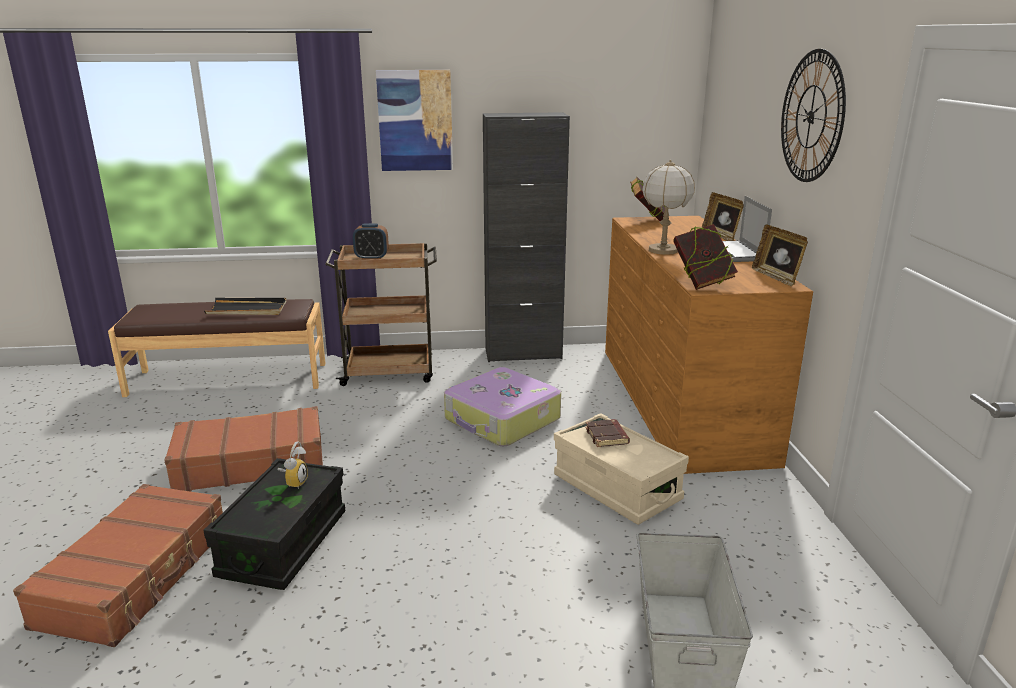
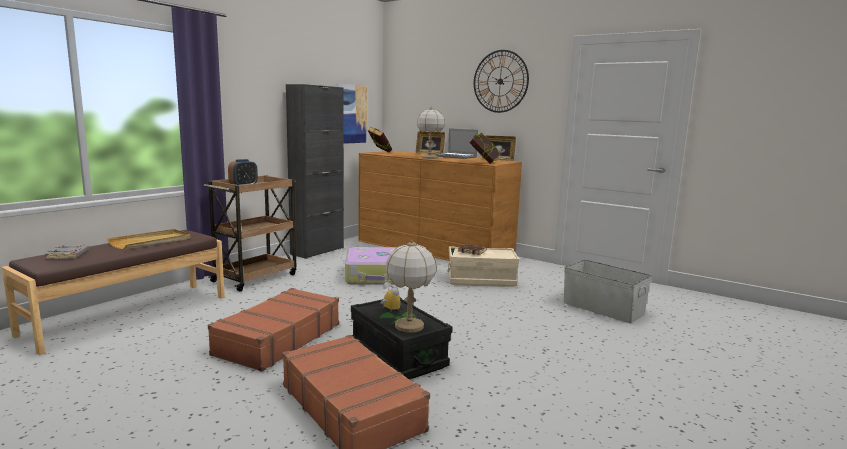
camera: 50 degrees left, 10 degrees down
(170, 309) = (68, 255): none -> grey book
(247, 310) = (151, 242): black tray -> beige tray
(255, 516) = (409, 326): none -> table lamp
(415, 121) = (244, 86): picture -> picture (351, 114)

